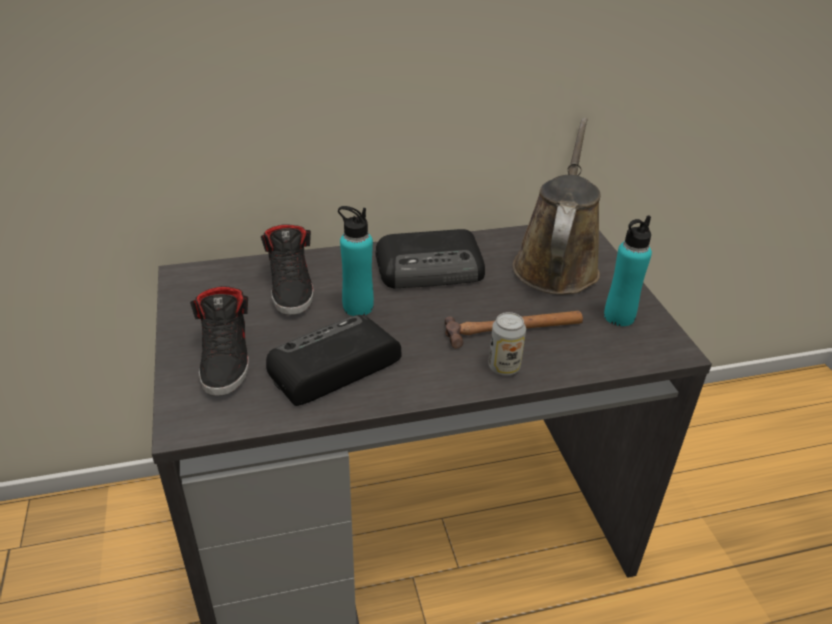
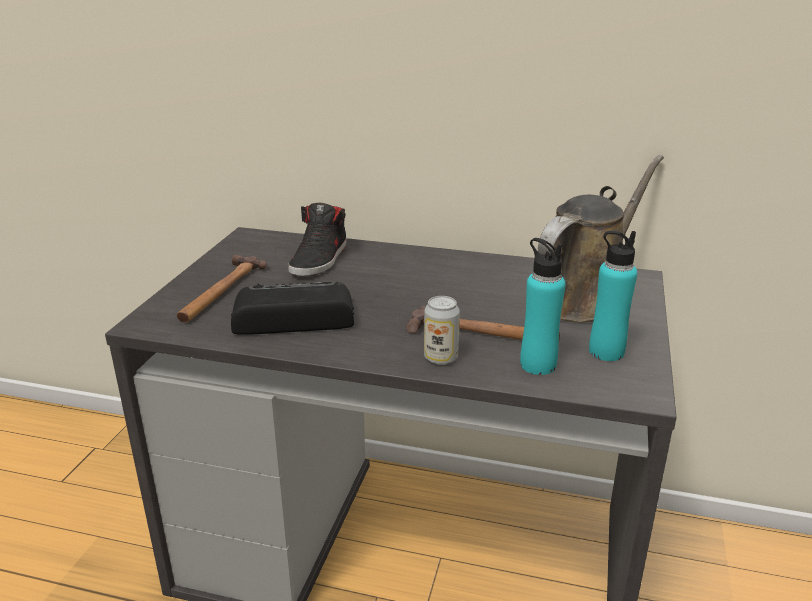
camera: 30 degrees right, 10 degrees down
(226, 357) = (220, 291): black shoe -> hammer
(357, 307) = (358, 285): turquoise bottle -> turquoise bottle (537, 365)
(432, 268) = (454, 274): radio -> none

